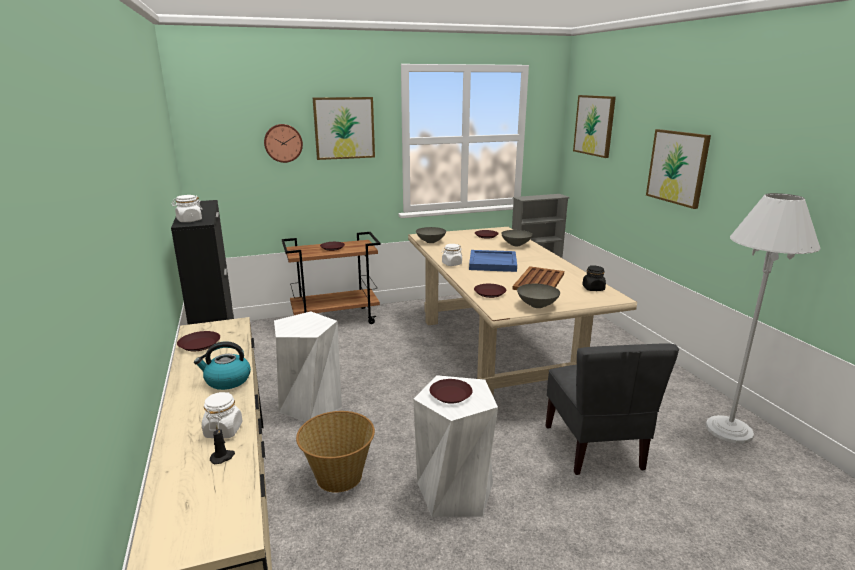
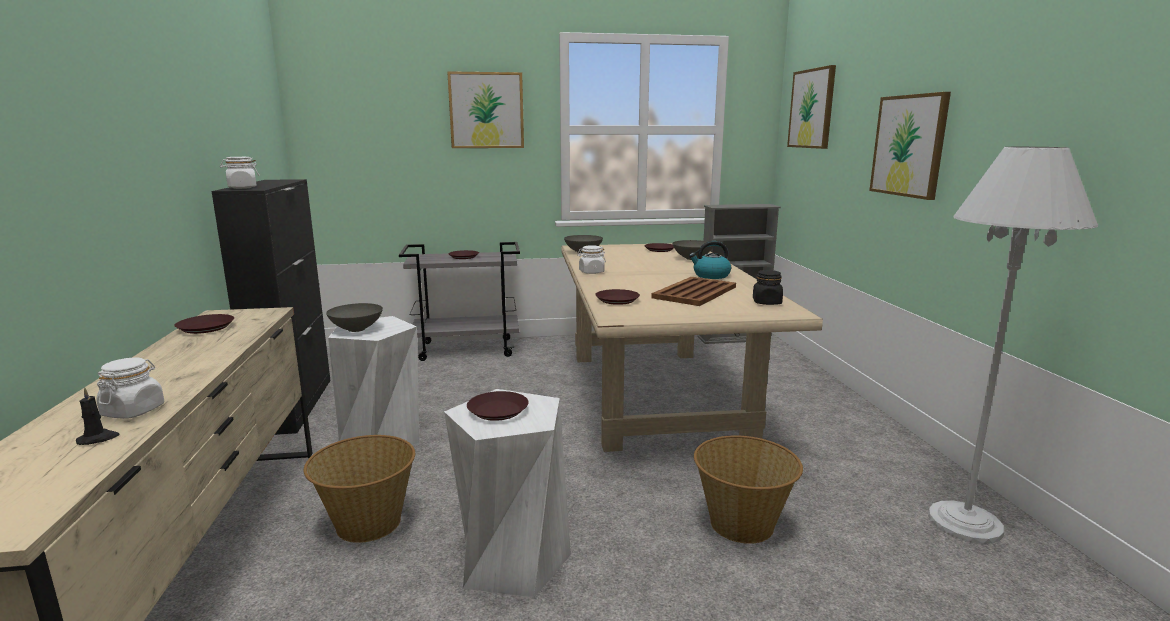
camera: 10 degrees right, 5 degrees down
(227, 380) = (197, 363): kettle -> kettle (711, 276)
(283, 143) = (411, 126): wall clock -> none
(336, 319) = (467, 349): brown cart -> grey cart
(493, 263) = (647, 273): blue tray -> none
(538, 305) = (673, 315): grey bowl -> grey bowl (357, 329)
(595, 447) = (742, 525): grey chair -> basket

